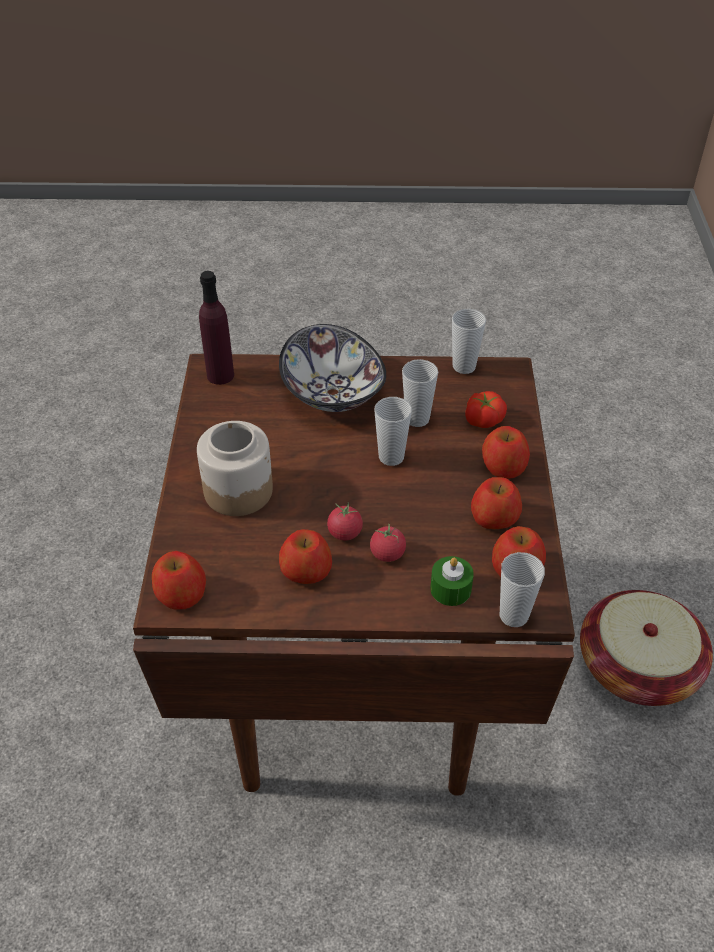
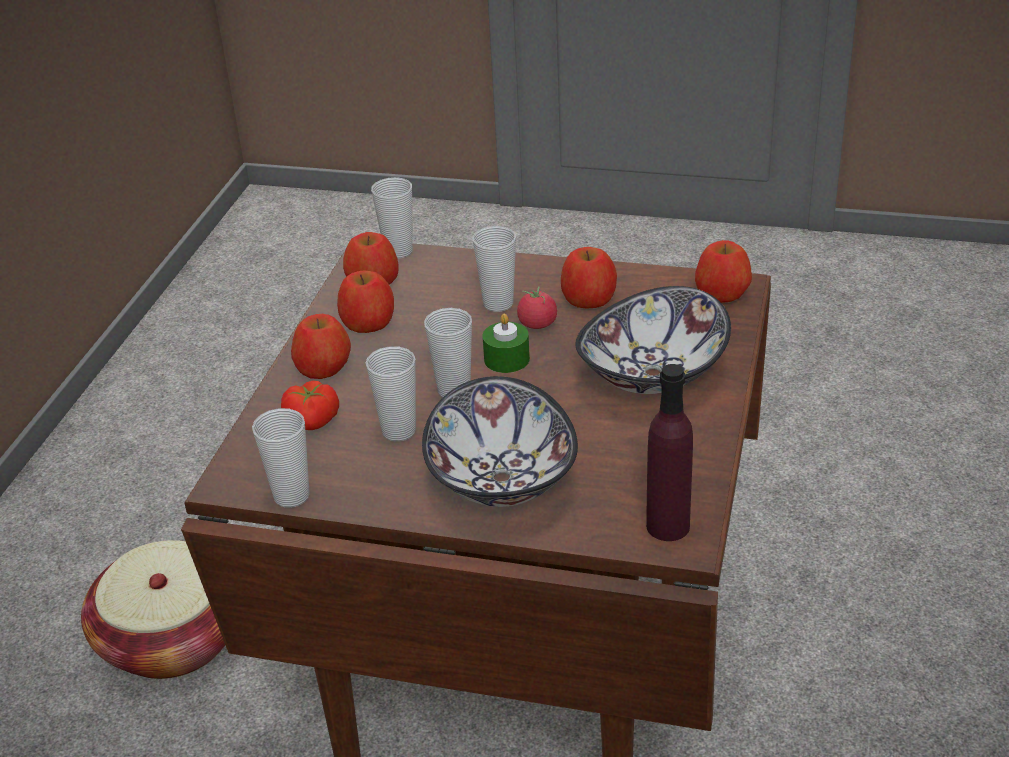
camera: 165 degrees left, 10 degrees down
(238, 490) = (654, 374): jar -> bowl
(387, 553) = (498, 304): tomato -> cup
(450, 589) = (447, 273): green candle -> green candle (506, 359)

